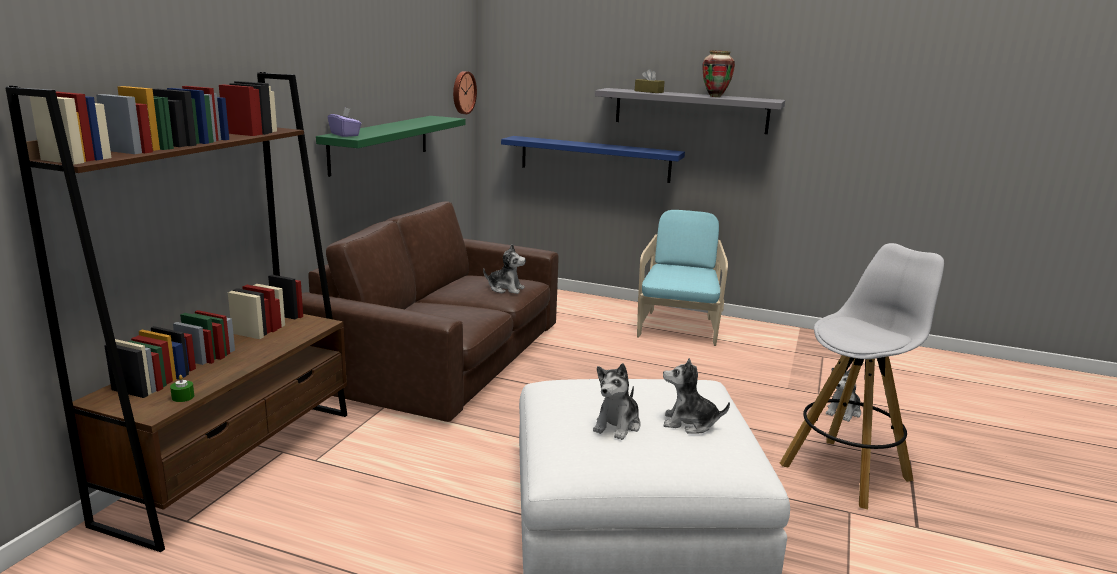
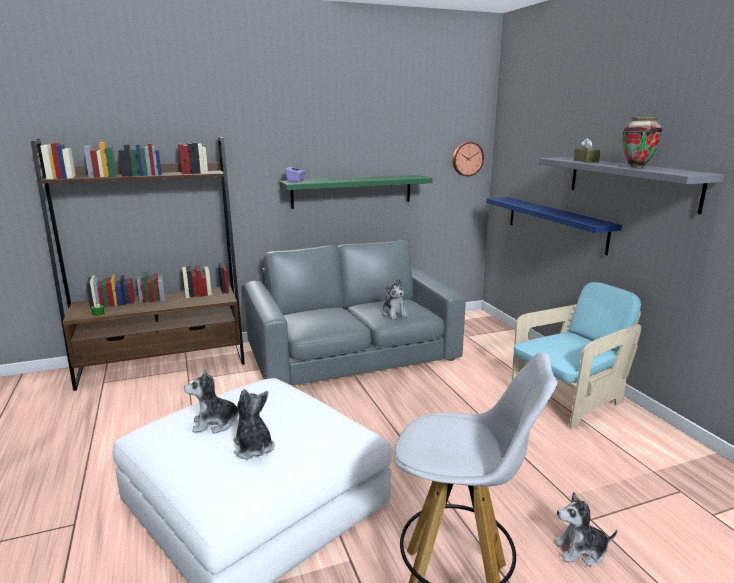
camera: 50 degrees right, 0 degrees up
(443, 357) = (352, 353): brown sofa -> grey sofa

